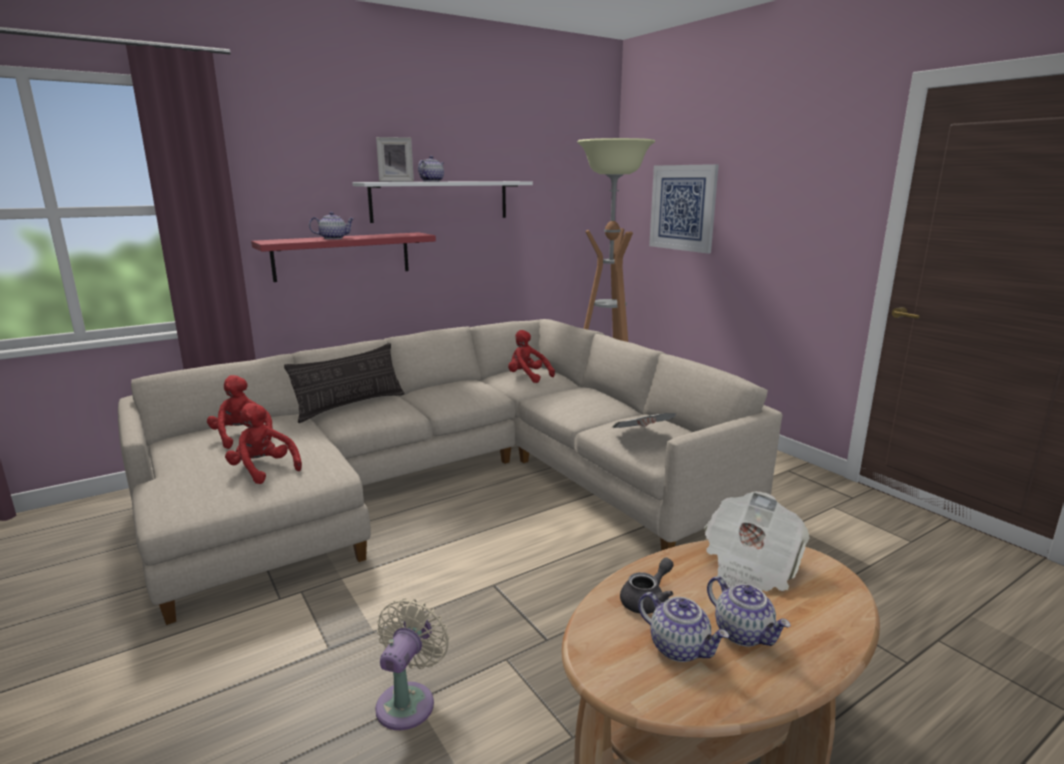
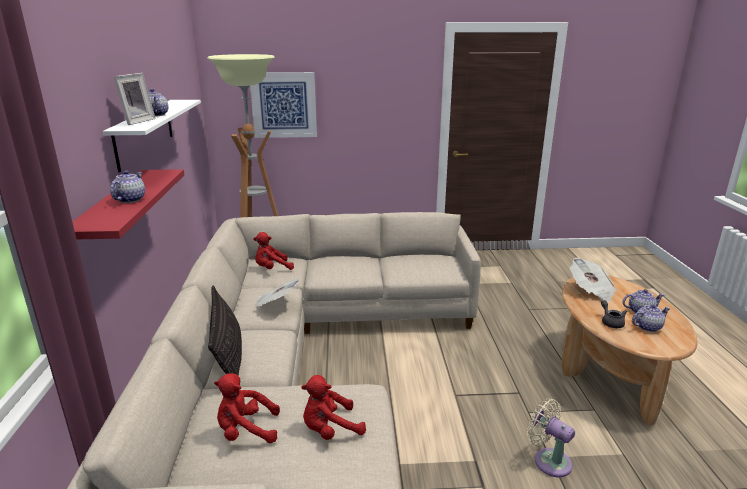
camera: 60 degrees left, 5 degrees up
(642, 437) = (425, 268): newspaper -> newspaper (276, 304)

